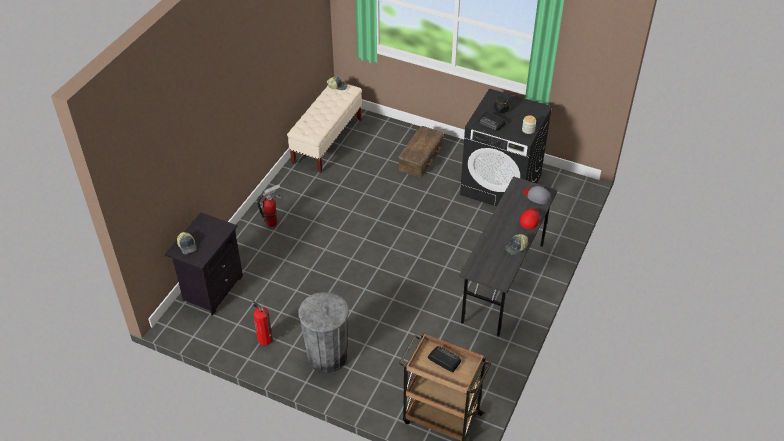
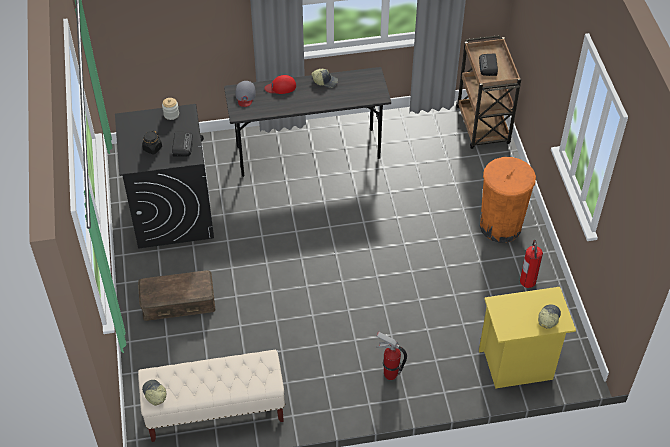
camera: 125 degrees left, 5 degrees up
(212, 288) = (517, 365): black nightstand -> yellow nightstand
(327, 356) = (500, 226): grey trash can -> orange trash can

